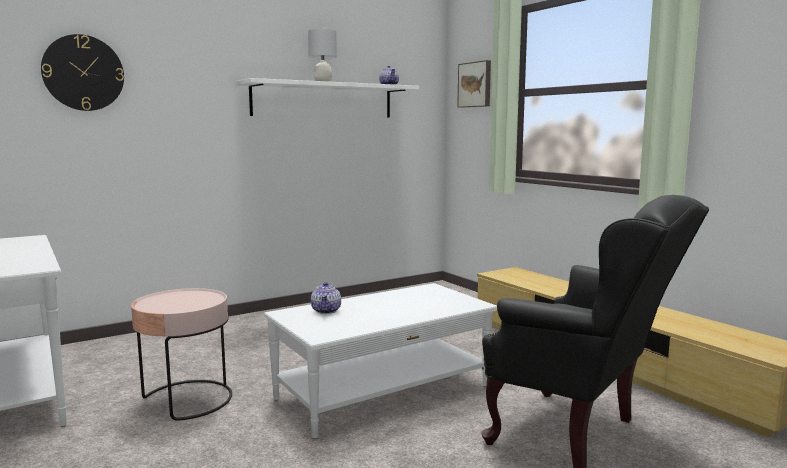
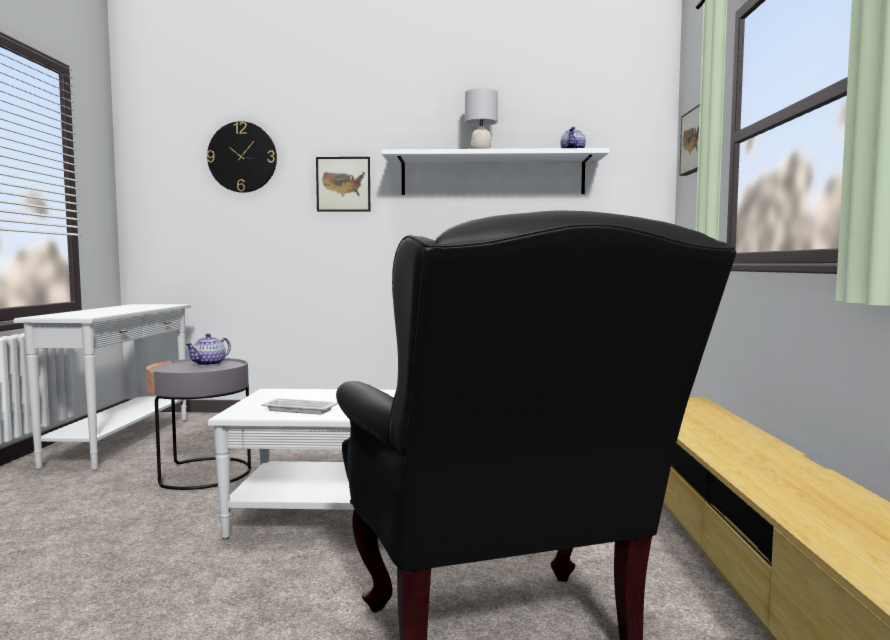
camera: 35 degrees right, 5 degrees down
(187, 400) = (202, 474): pink side table -> grey side table
(195, 104) = (343, 184): none -> picture
(326, 311) = (312, 395): teapot -> teapot (209, 364)
(354, 324) = (298, 410): none -> white tray

